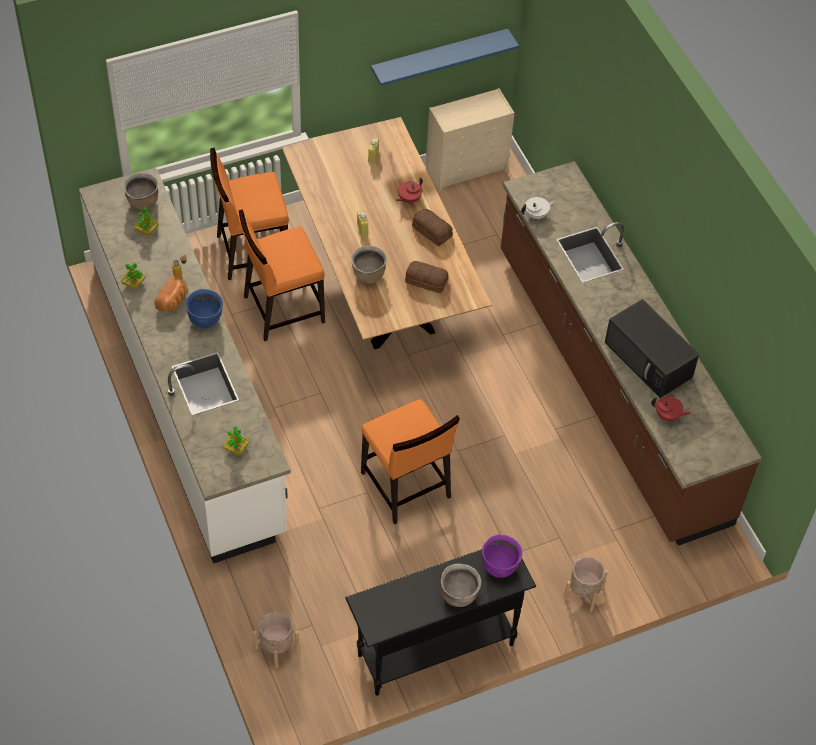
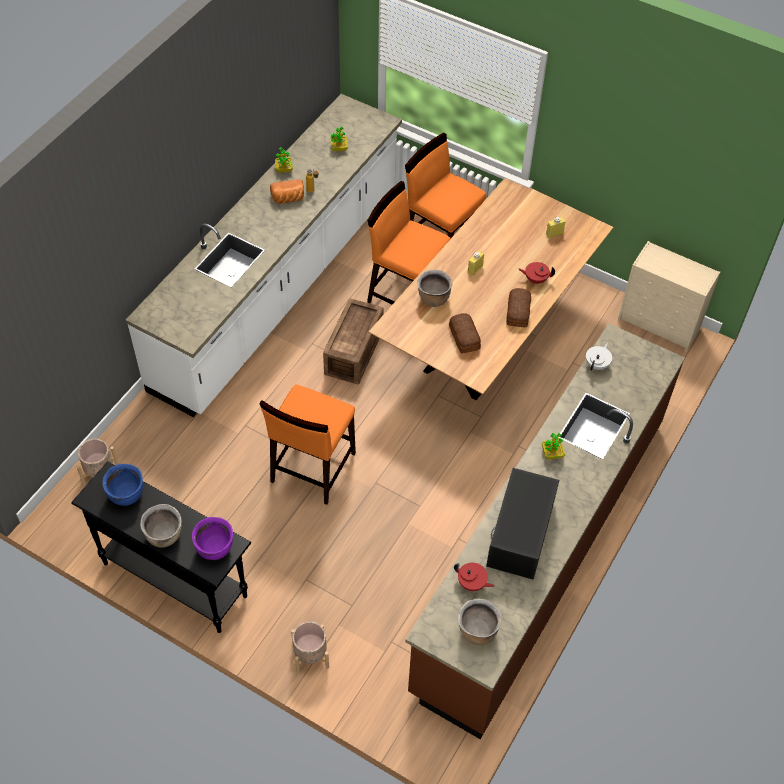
camera: 55 degrees right, 0 degrees up
(142, 202) = (362, 131): brown cooking pot -> brown cooking pot (477, 631)
(205, 319) = (288, 226): blue cooking pot -> blue cooking pot (127, 495)
(236, 448) = (185, 311): potted plant -> potted plant (552, 453)
(311, 382) = (355, 351): none -> crate
(439, 57) = (669, 197): blue shelf -> none
(536, 215) = (597, 364): white teapot -> white teapot turned 90 degrees counterclockwise
(668, 416) = (472, 583): red teapot -> red teapot turned 45 degrees counterclockwise

